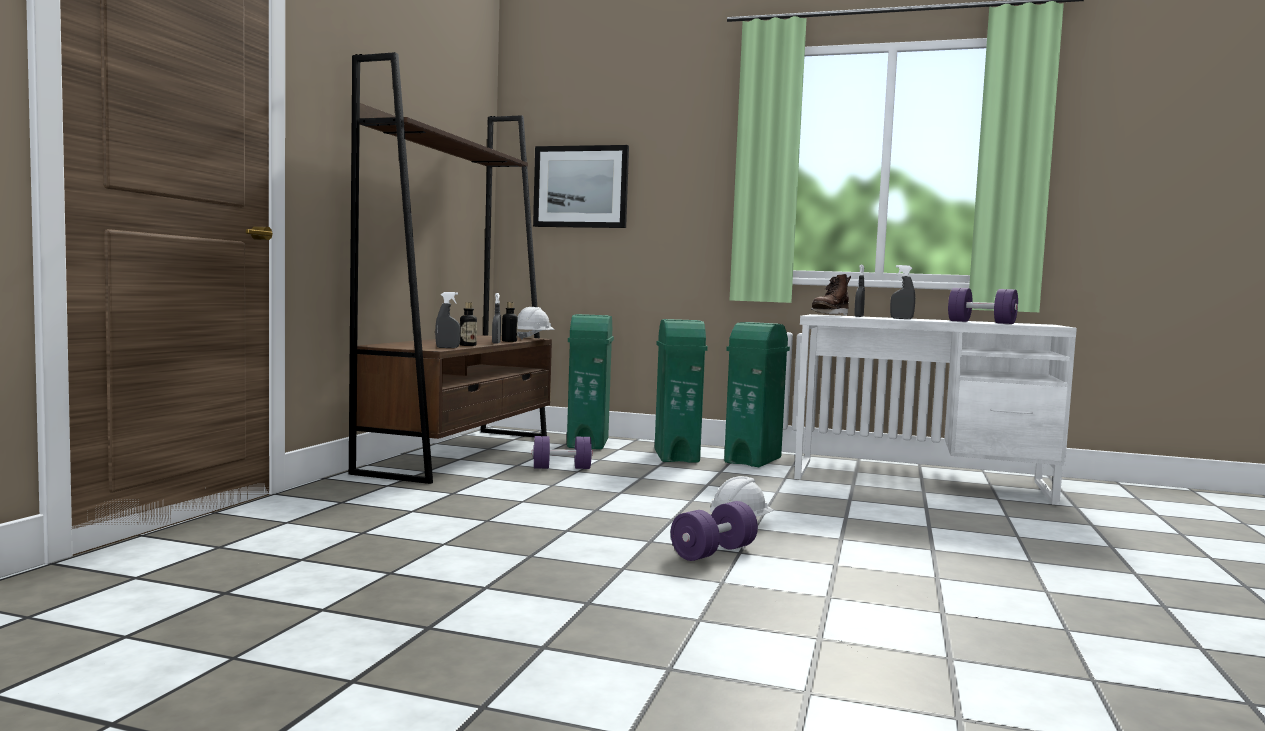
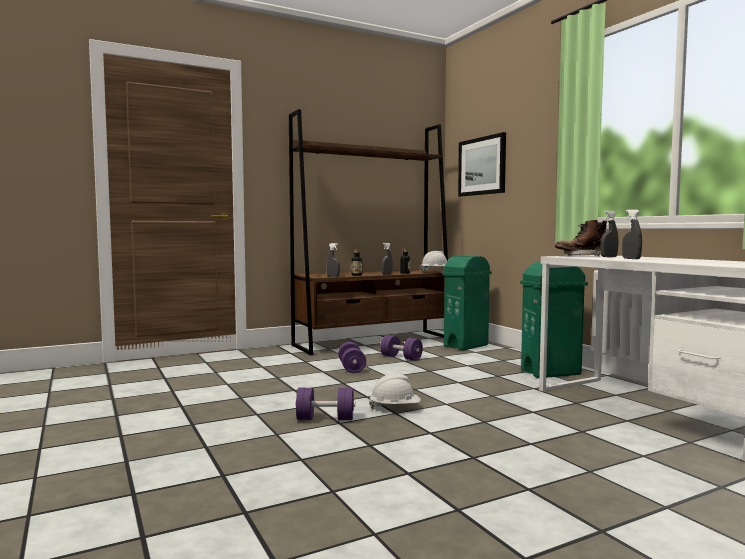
camera: 45 degrees right, 0 degrees up
(676, 456) = (500, 361): green trash can -> none
(981, 322) = (693, 262): purple dumbbell -> purple dumbbell (351, 368)

